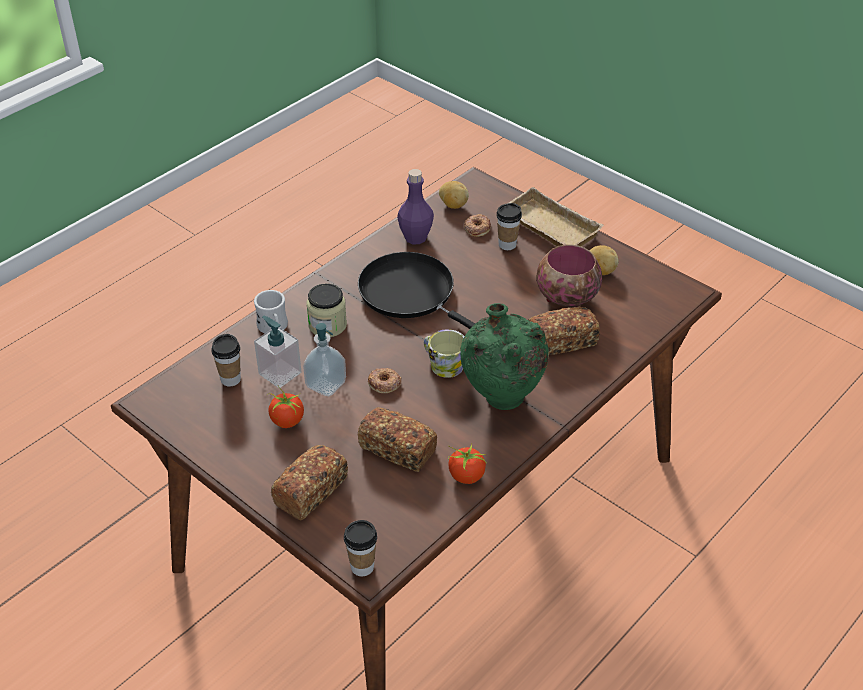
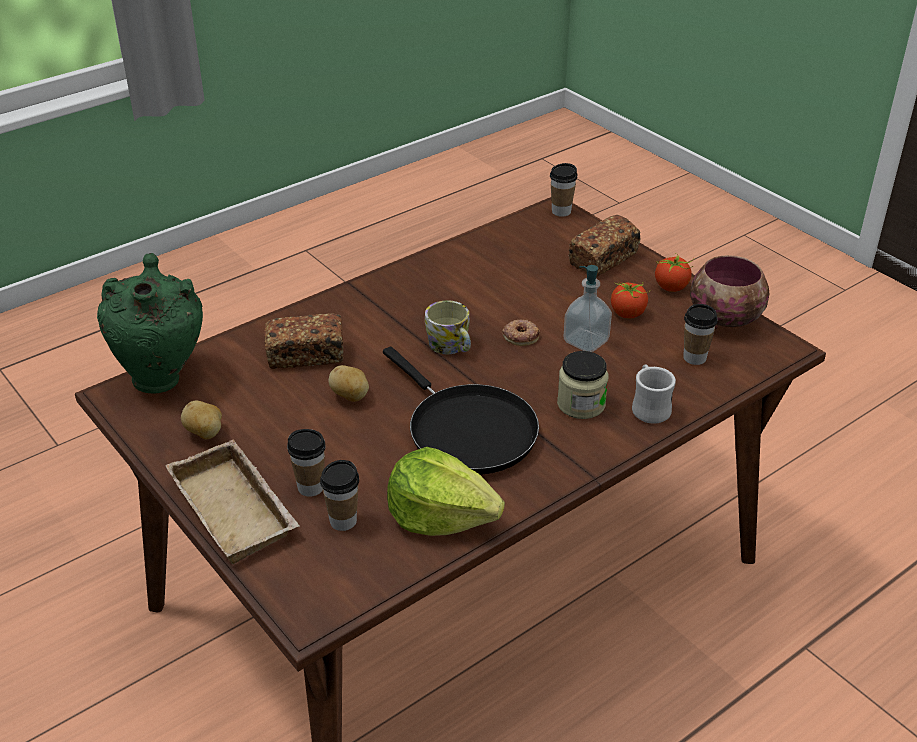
camera: 170 degrees left, 5 degrees down
(279, 373) = (638, 358): soap dispenser -> none
(398, 449) = (517, 280): bread -> none
(415, 237) = (440, 516): purple bottle -> lettuce
(453, 205) = (364, 570): potato -> potato (350, 396)
(466, 476) = (457, 255): tomato -> tomato (671, 287)
(477, 228) = (343, 521): donut -> cup
(502, 401) = (400, 307): green vase -> green vase (162, 378)
(565, 298) = (273, 402): bowl -> bowl (726, 319)

